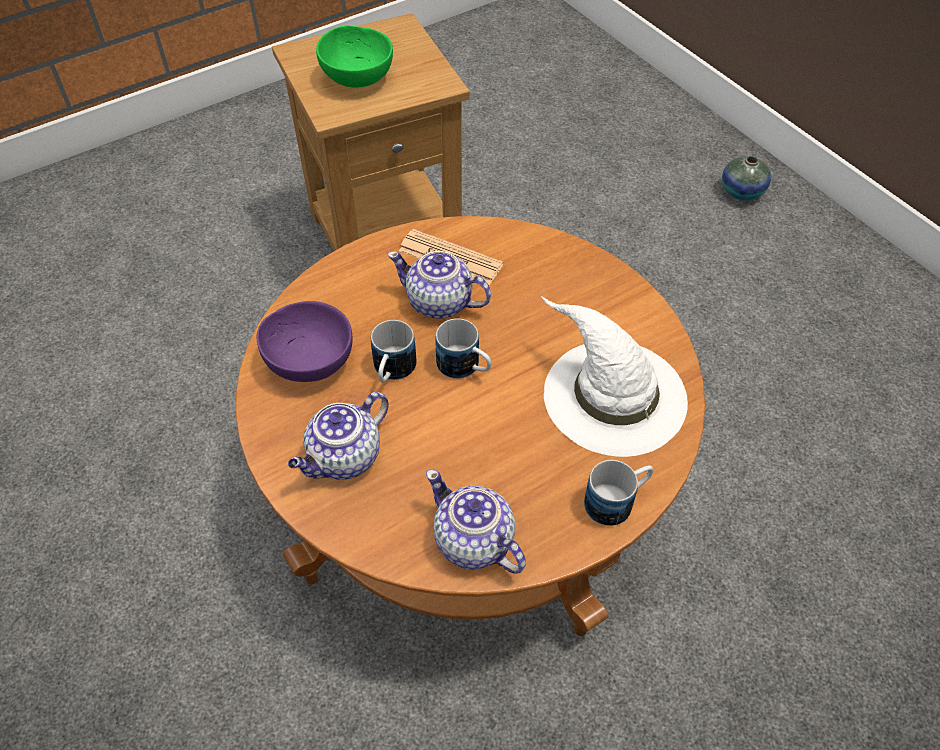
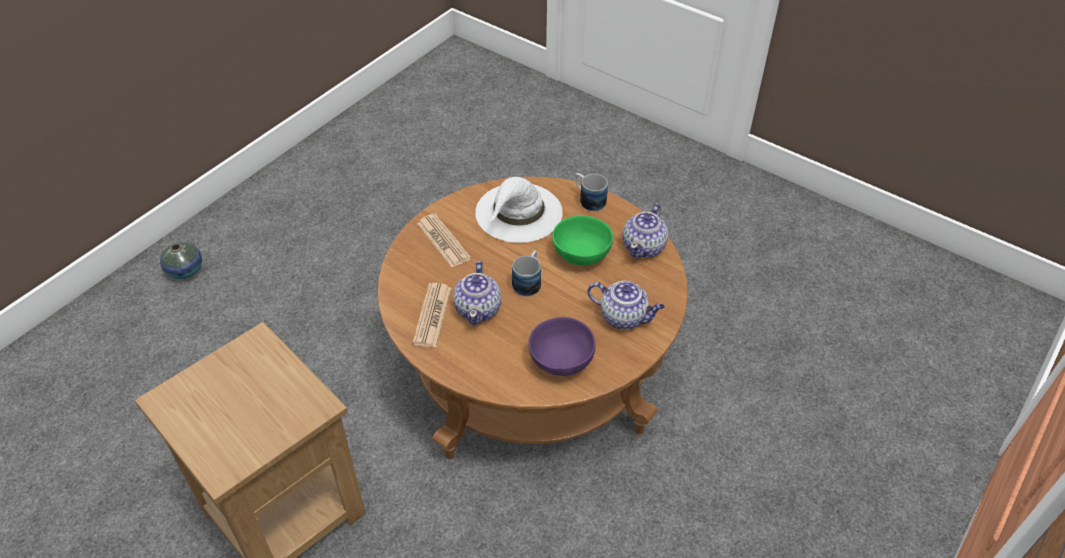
camera: 110 degrees left, 5 degrees down
(358, 77) = (258, 405): green bowl -> green bowl (579, 255)
(392, 372) = (549, 315): mug -> none
(581, 296) = (443, 241): none -> newspaper

